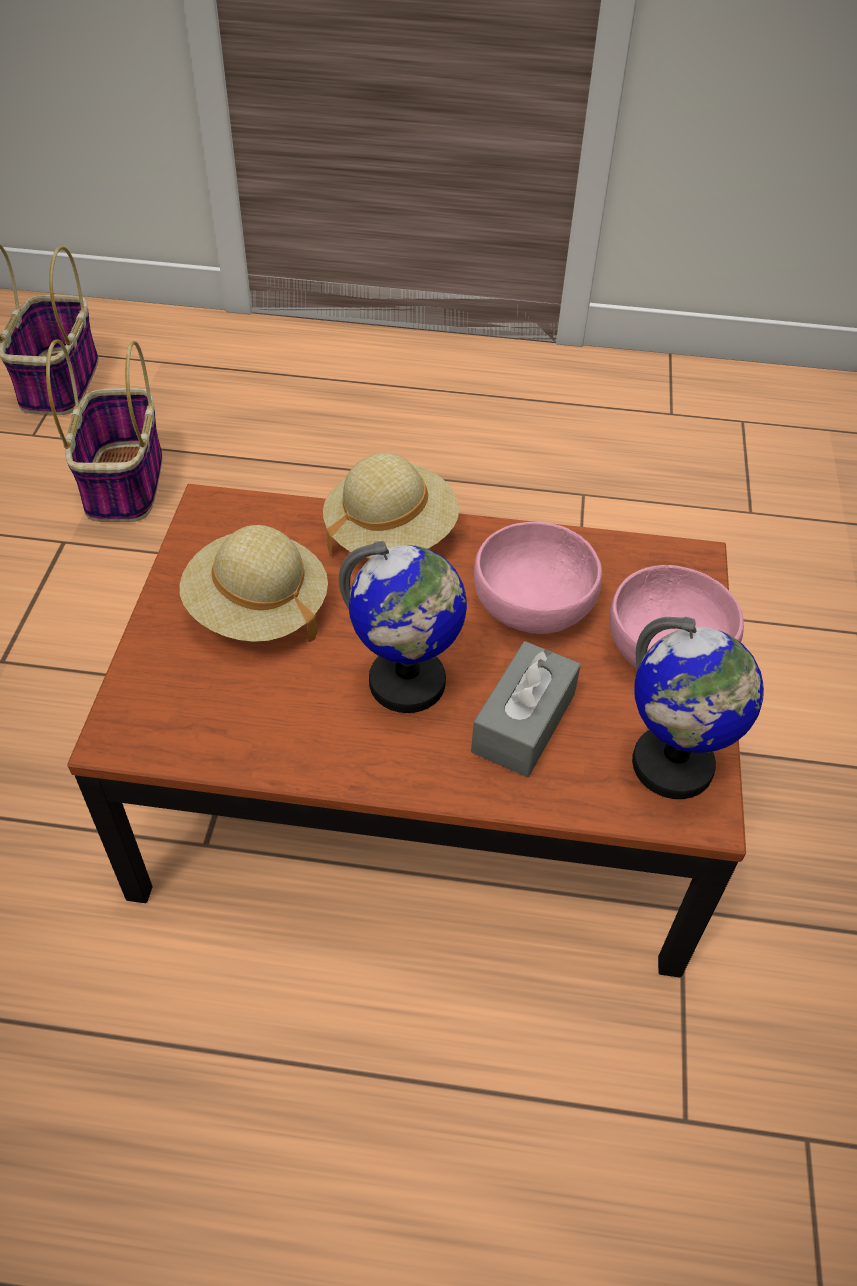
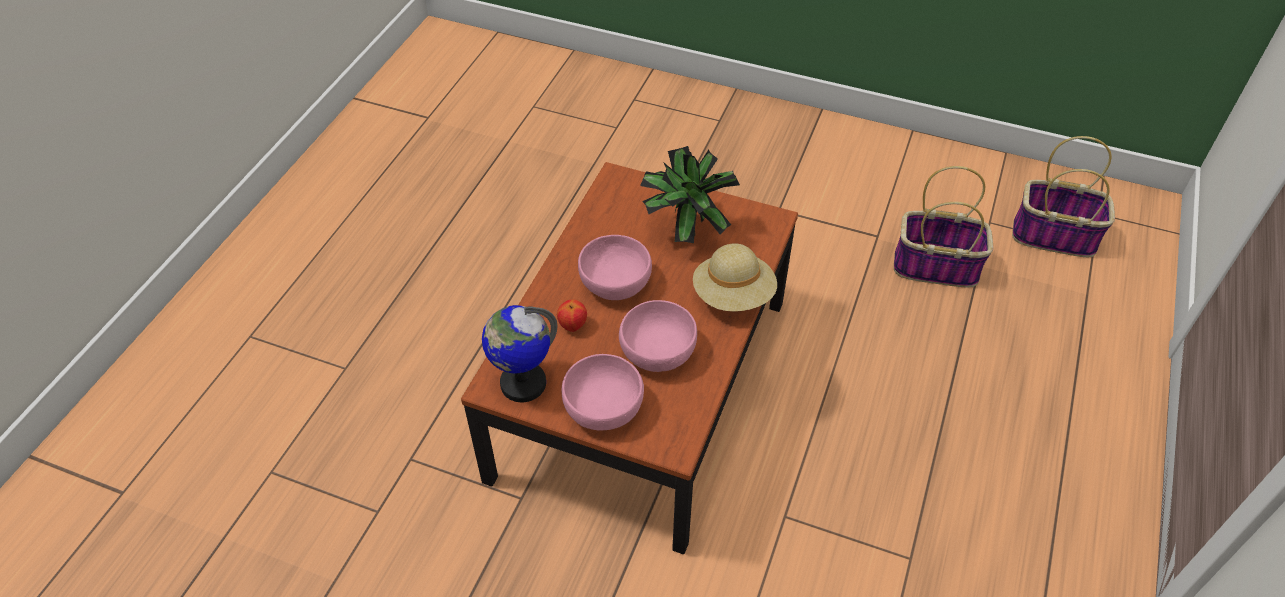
camera: 105 degrees right, 0 degrees up
(257, 609) = (685, 231): beige hat -> potted plant
(407, 683) = (615, 283): globe -> pink bowl
(523, 723) = (573, 326): grey tissue box -> apple

